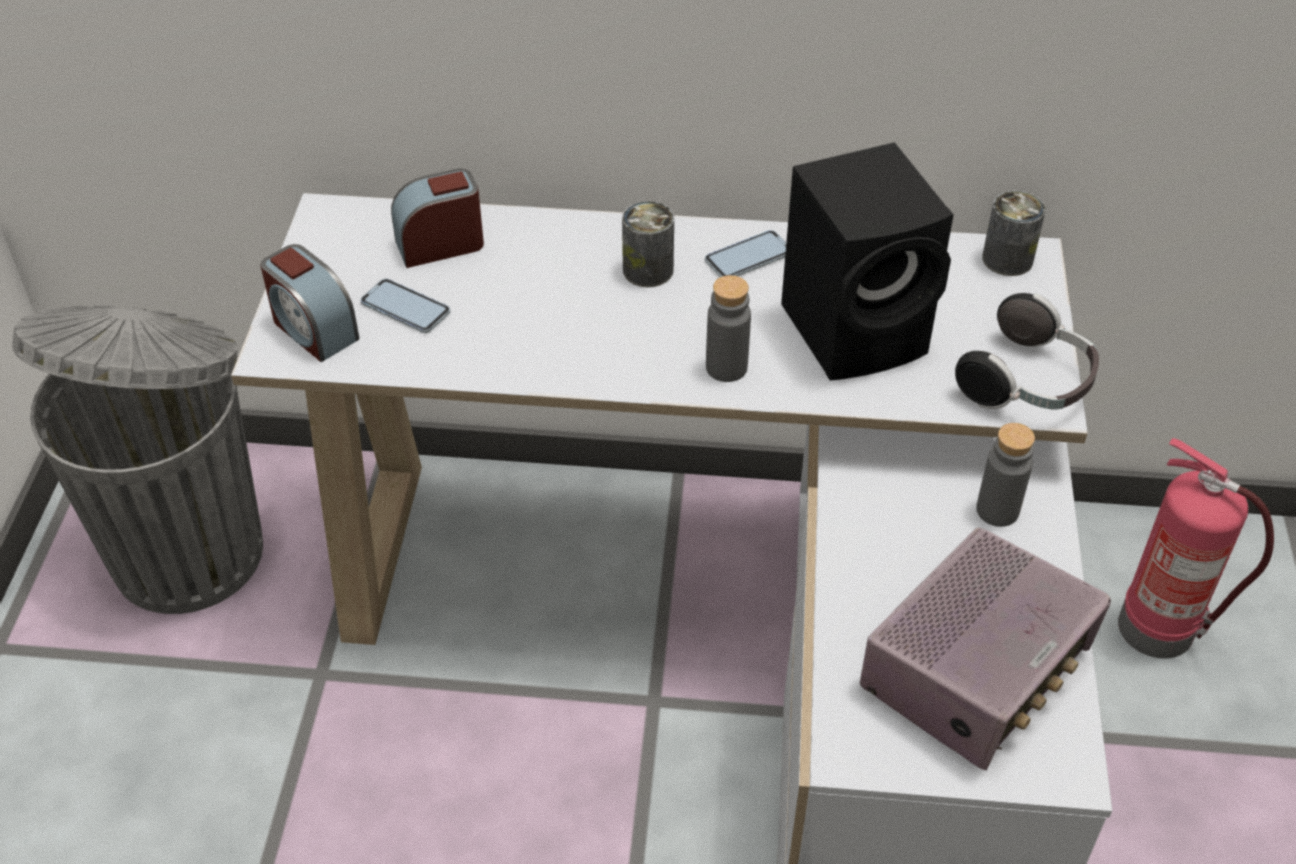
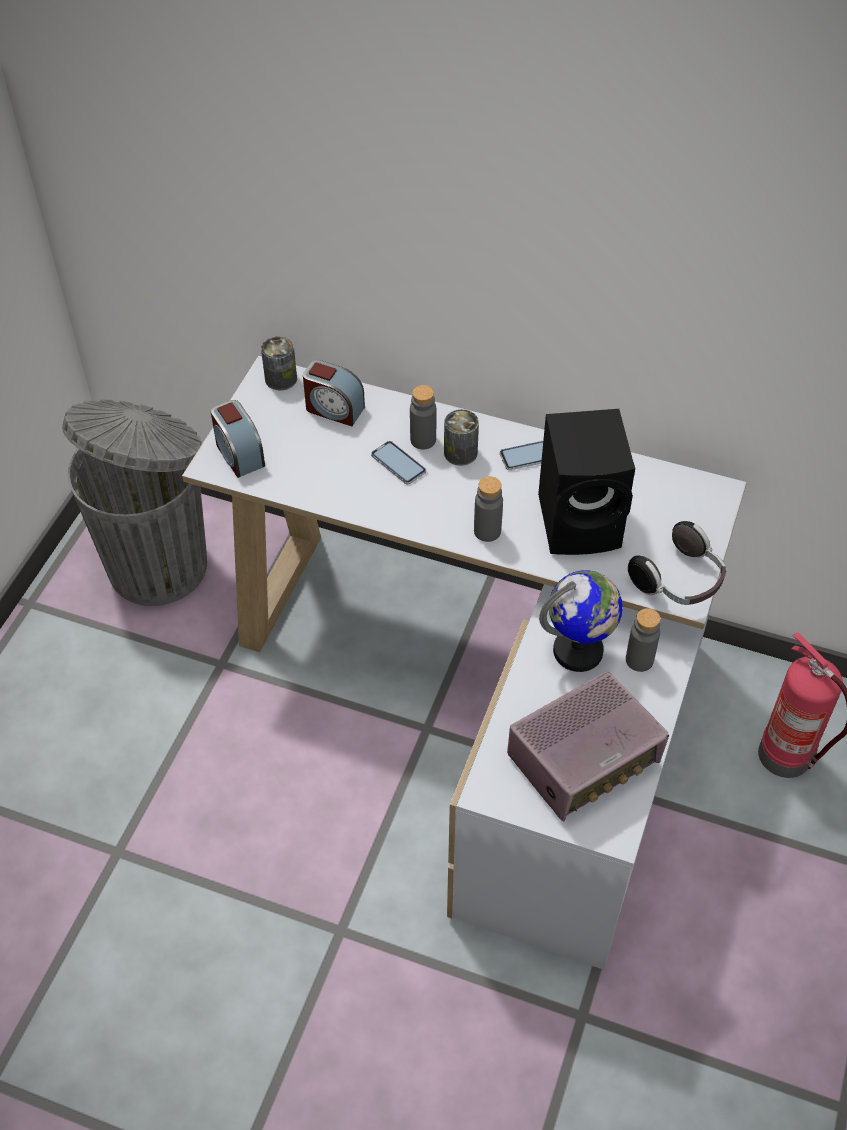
camera: 15 degrees right, 5 degrees up
(405, 308) = (299, 450): phone -> phone (398, 464)
(440, 244) = (334, 409): alarm clock -> alarm clock turned 150 degrees counterclockwise
(587, 263) = (423, 440): none -> grey bottle
(906, 516) = (578, 651): none -> globe
(1007, 259) = (702, 490): can -> can (281, 379)

